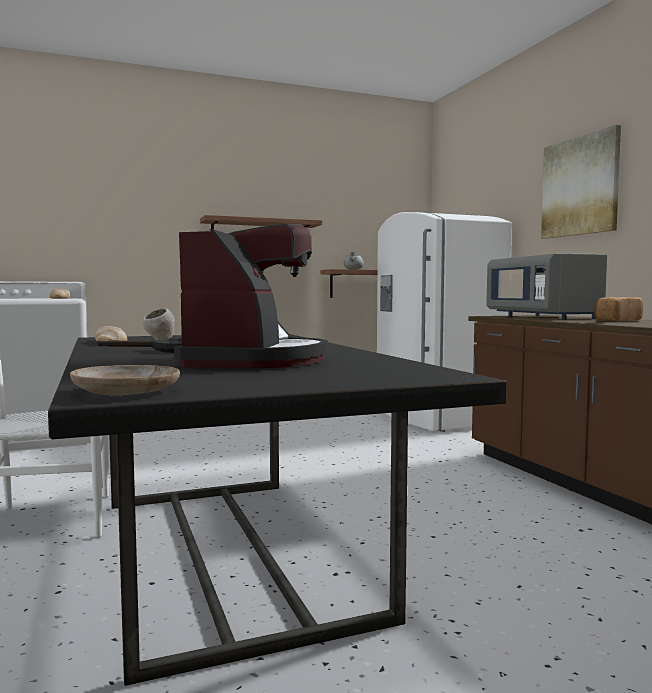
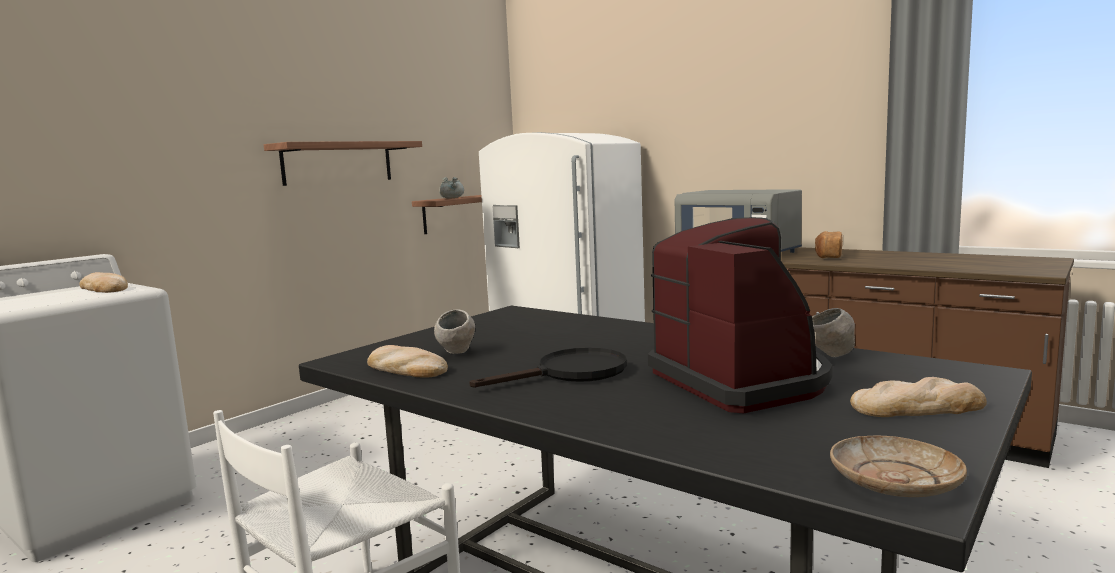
camera: 30 degrees left, 5 degrees up
(305, 378) = (917, 407): none -> bread
(373, 360) = (831, 355): none -> grey bowl
(580, 186) = (728, 112): picture -> none

